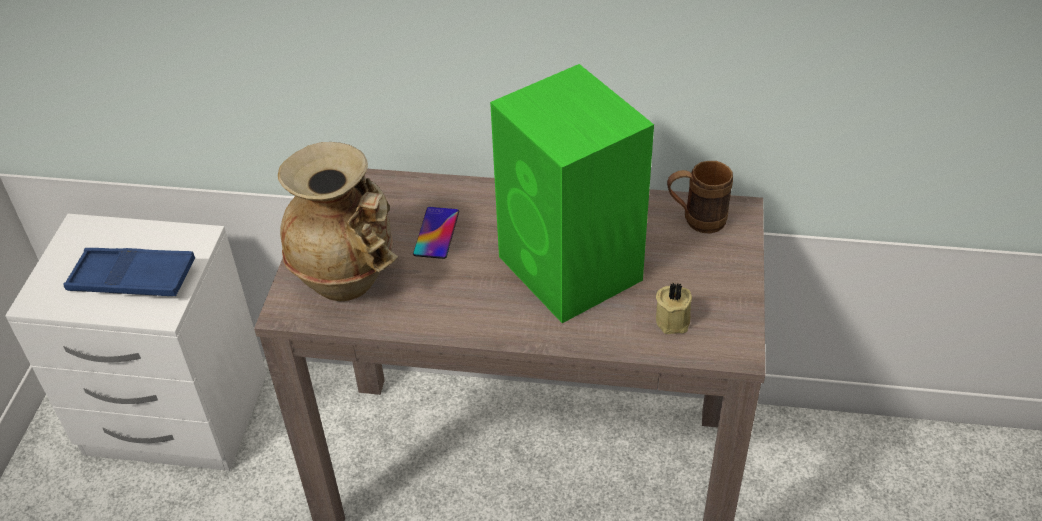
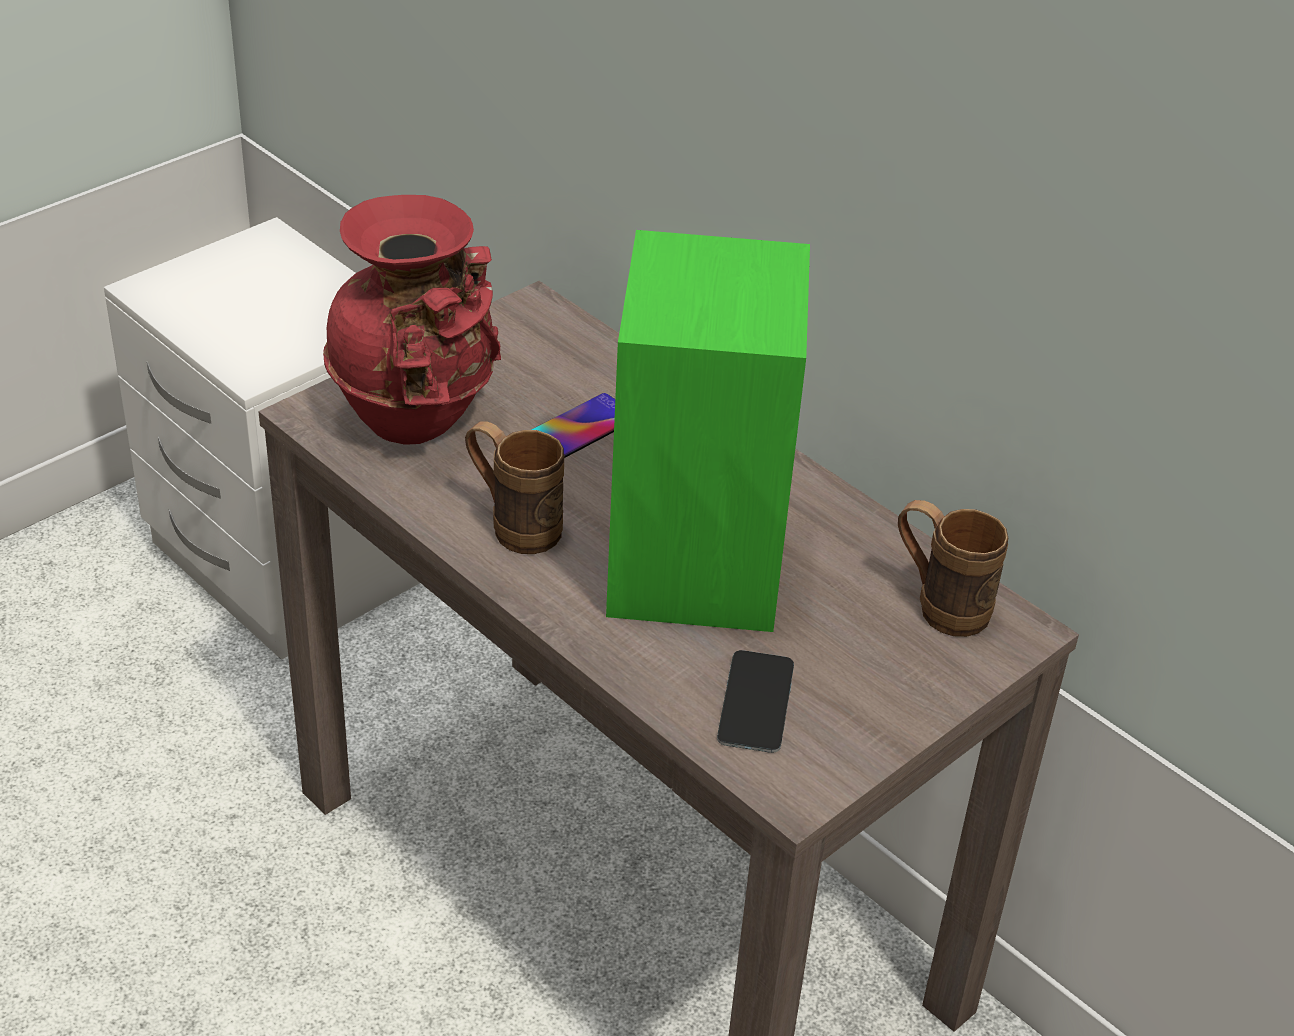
camera: 35 degrees right, 5 degrees down
(132, 279) = (263, 321): blue tray -> none
(348, 278) = (419, 419): beige vase -> red vase
(464, 305) = (514, 525): none -> brown mug
(674, 319) = (756, 702): beige candle -> phone

